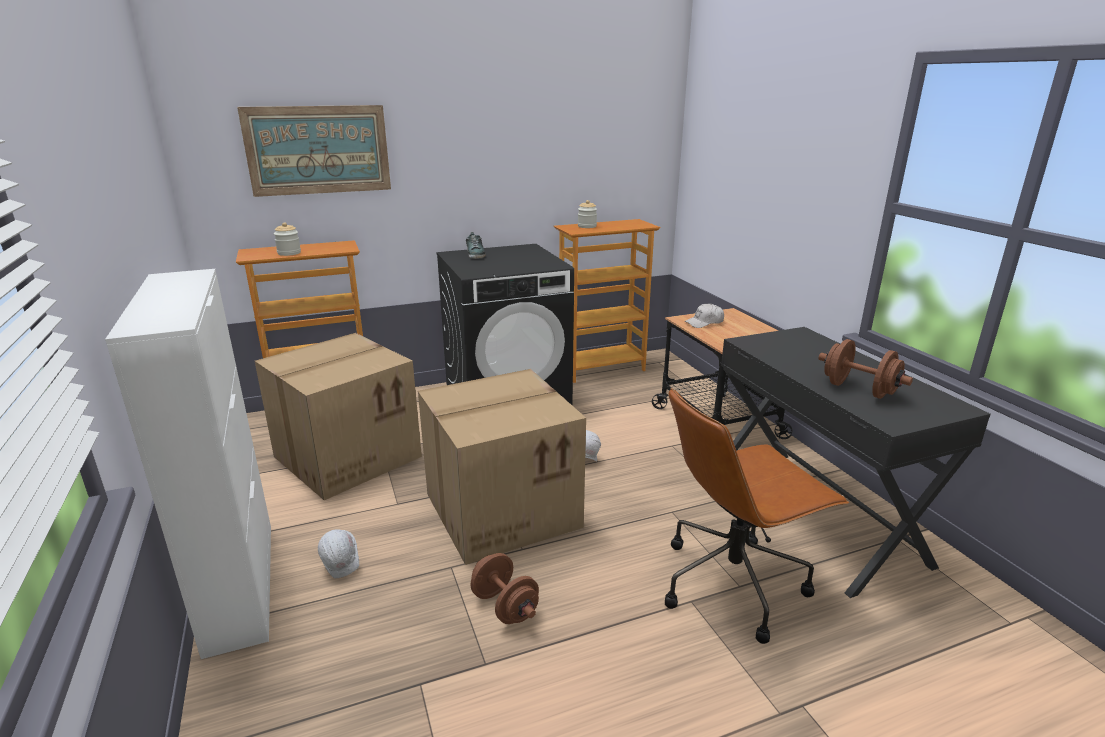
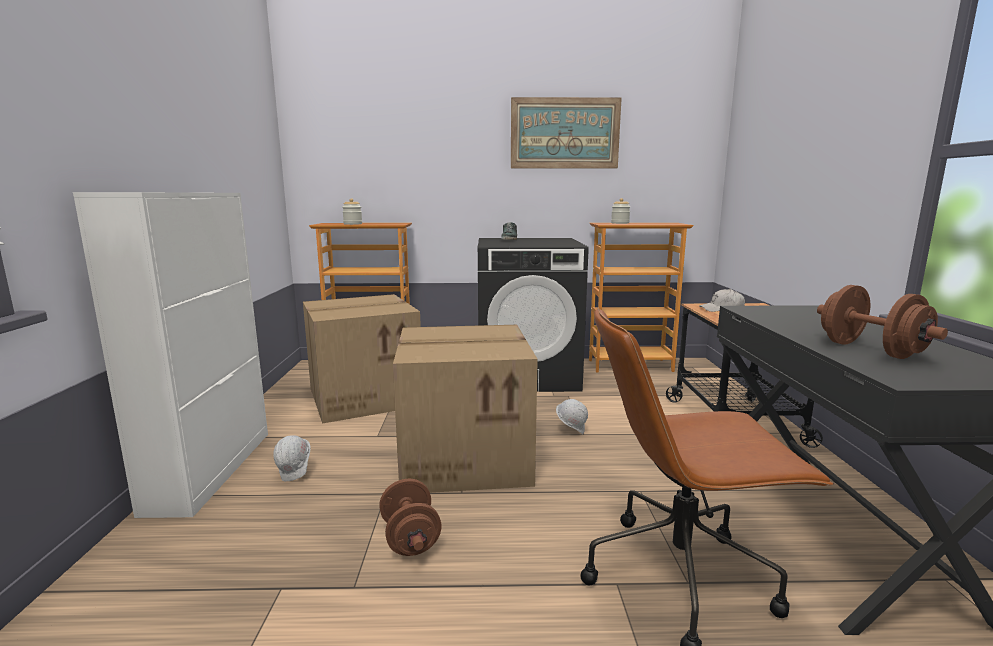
camera: 20 degrees right, 10 degrees down
(318, 150) = (390, 147): picture -> picture (565, 133)

